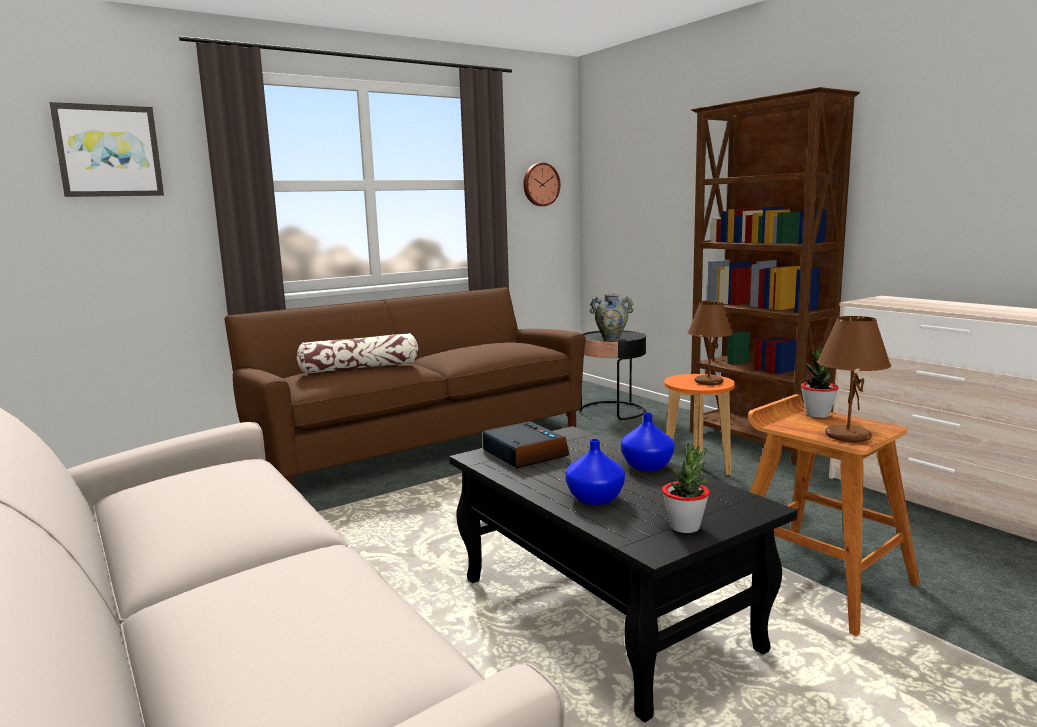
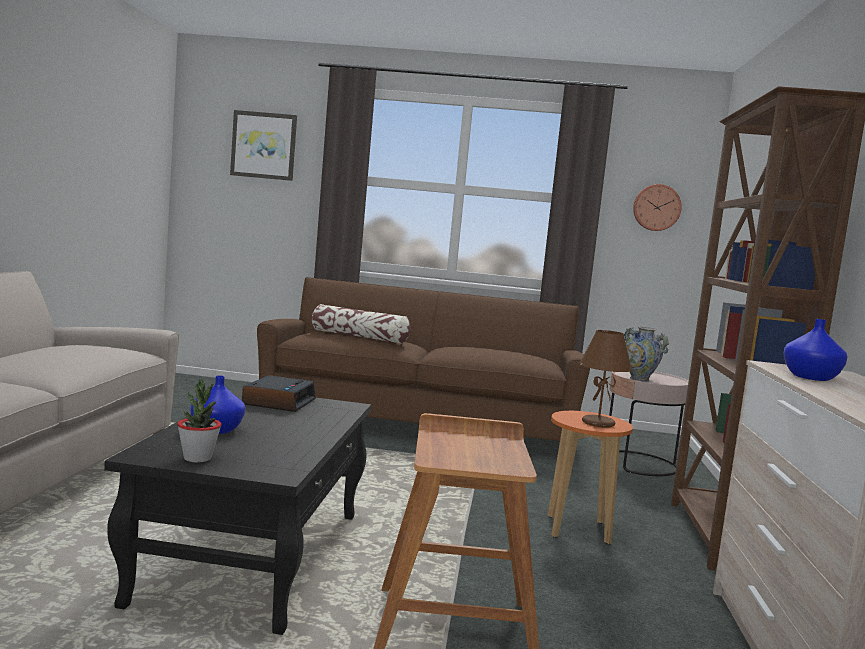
camera: 40 degrees right, 5 degrees down
(612, 411) = (639, 464): black side table -> pink side table
(647, 466) = (316, 433): blue vase -> blue vase (812, 377)
(817, 414) = (501, 444): potted plant -> none
(846, 436) = (450, 457): brown table lamp -> none

